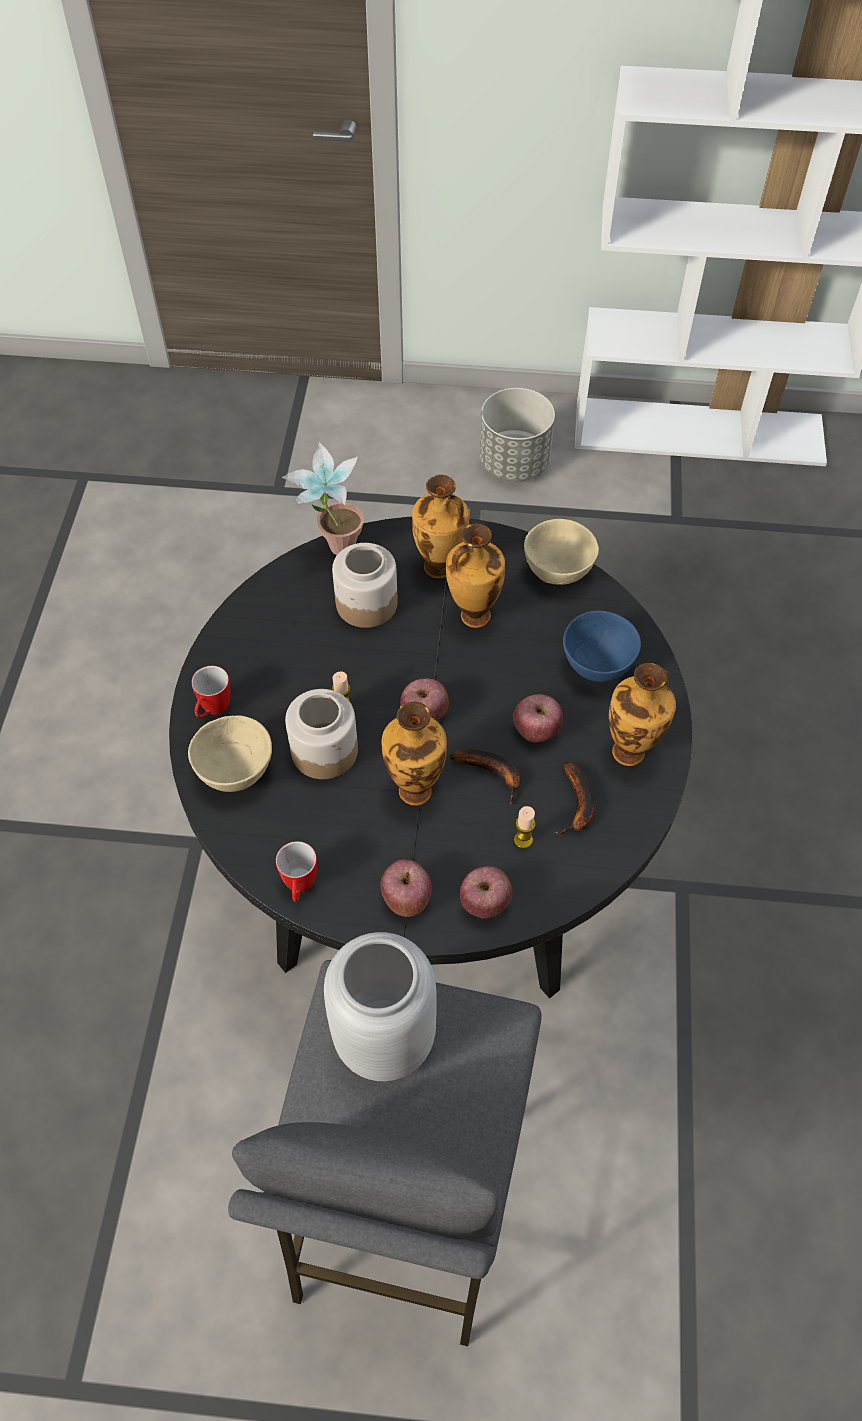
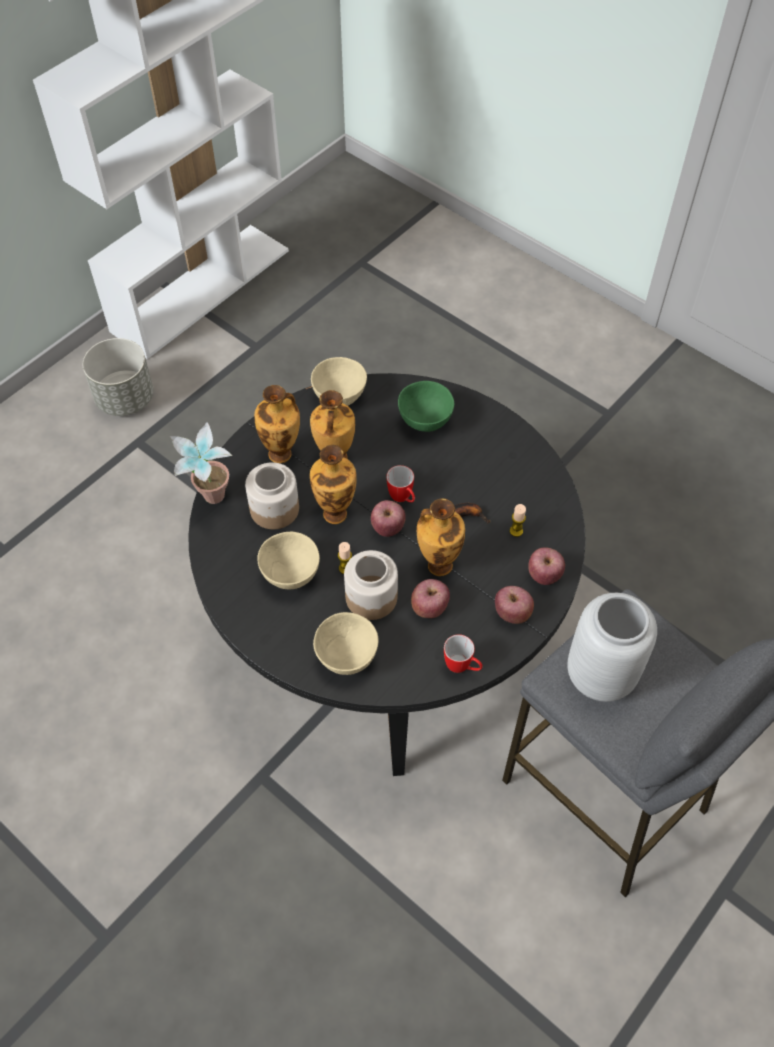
camera: 55 degrees left, 0 degrees up
(213, 710) = (286, 644): mug -> mug (403, 499)
(297, 665) = (291, 575): none -> beige bowl
(536, 730) = (446, 479): apple -> apple (429, 607)
(577, 806) = (513, 491): banana -> none
(596, 666) = (425, 422): blue bowl -> green bowl
(630, 751) = (497, 443): vase -> vase (335, 512)

